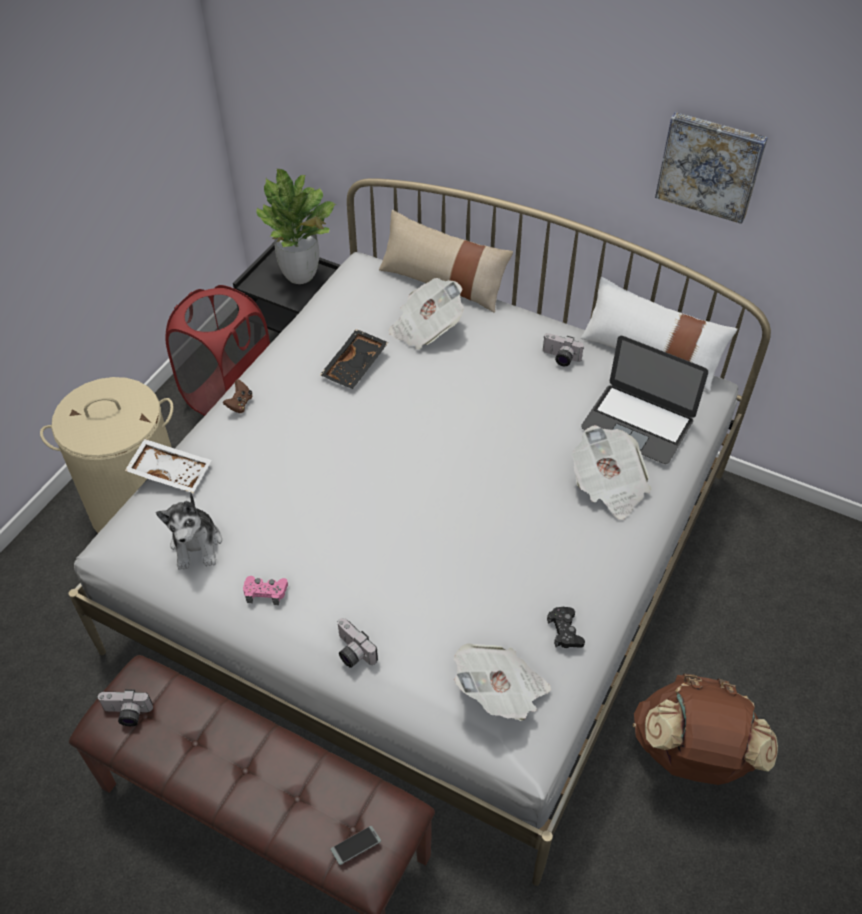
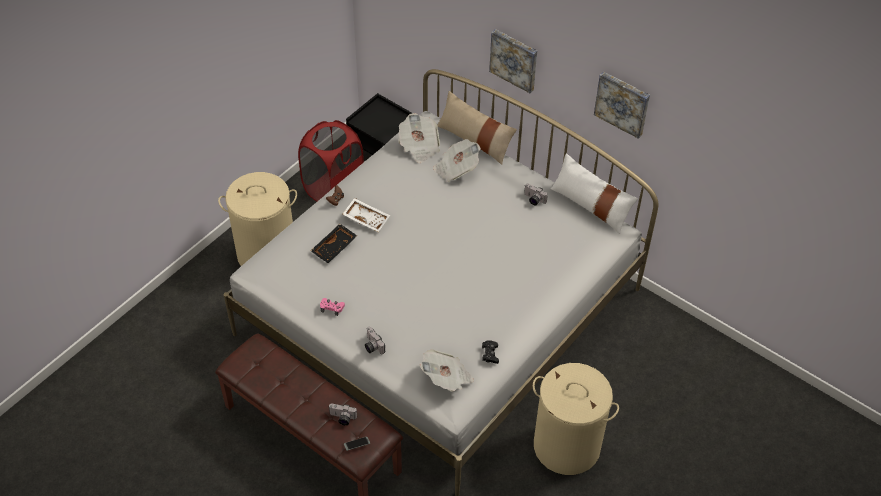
camera: 10 degrees right, 0 degrees up
(126, 714) = (248, 362): camera -> camera (342, 418)
(171, 471) = (290, 233): white tray -> white tray (366, 218)
(197, 544) = (298, 276): plush toy -> none
(300, 275) = (390, 119): potted plant -> none
(356, 366) = (408, 187): black tray -> black tray (335, 248)
(503, 130) = (514, 59): none -> picture
(608, 486) = (539, 280): newspaper -> newspaper (419, 147)
(637, 423) = (568, 246): laptop -> none
(692, 754) = (566, 446): brown backpack -> beige laundry basket

